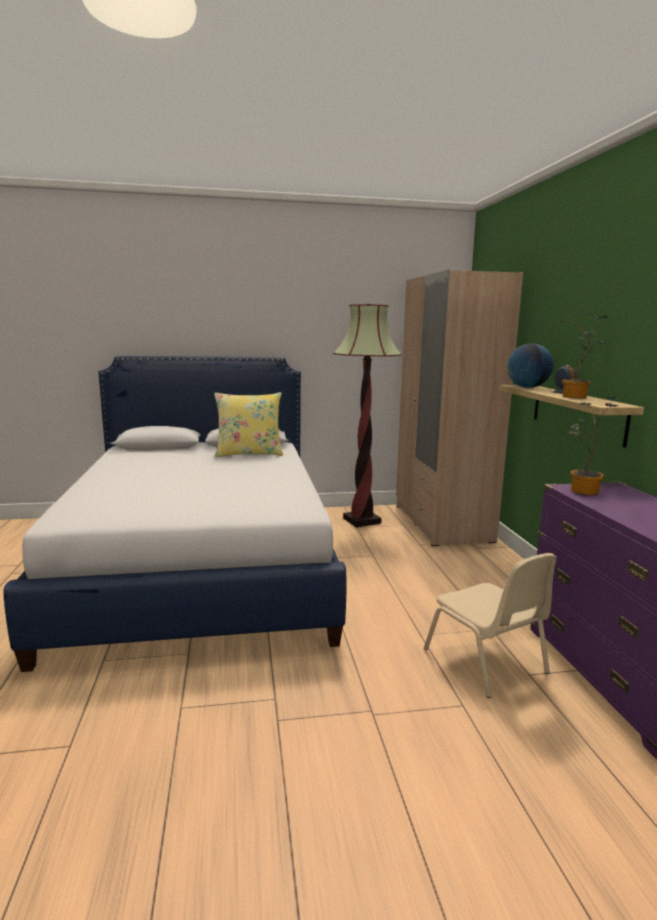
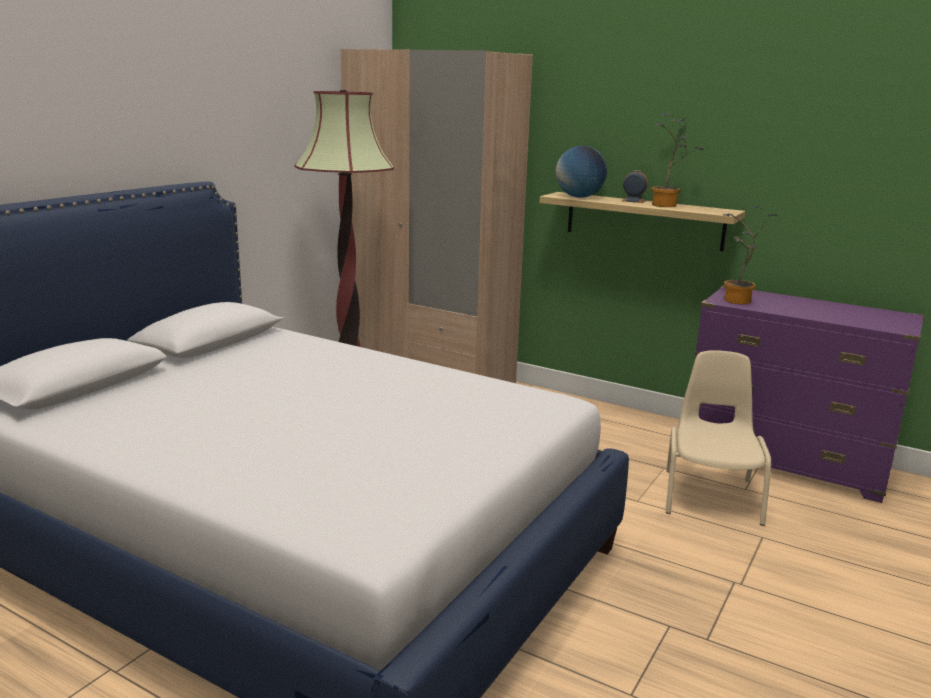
camera: 50 degrees left, 5 degrees up
(249, 454) = (265, 354): yellow pillow -> none
(486, 662) = (711, 495): beige chair -> beige chair turned 90 degrees counterclockwise

